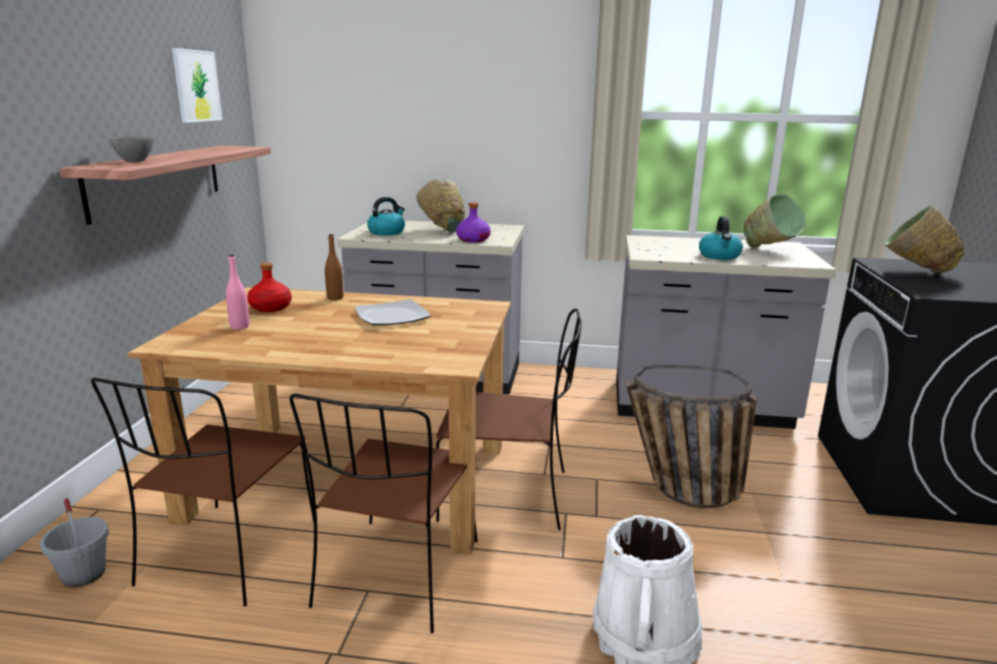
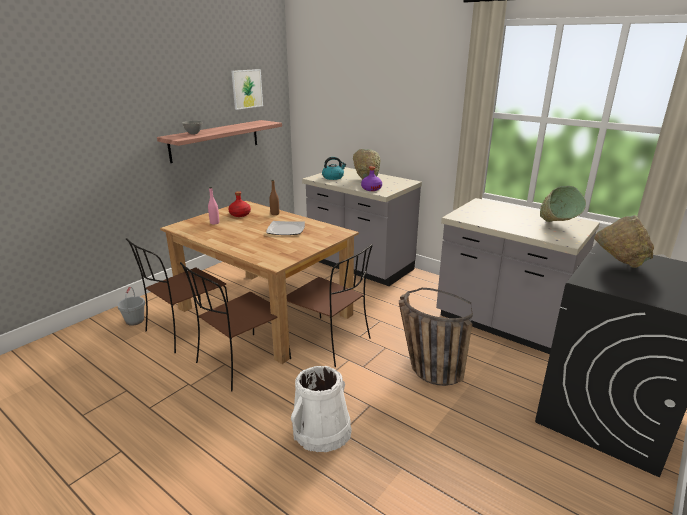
camera: 30 degrees right, 5 degrees up
(719, 256) = (508, 224): kettle -> none

